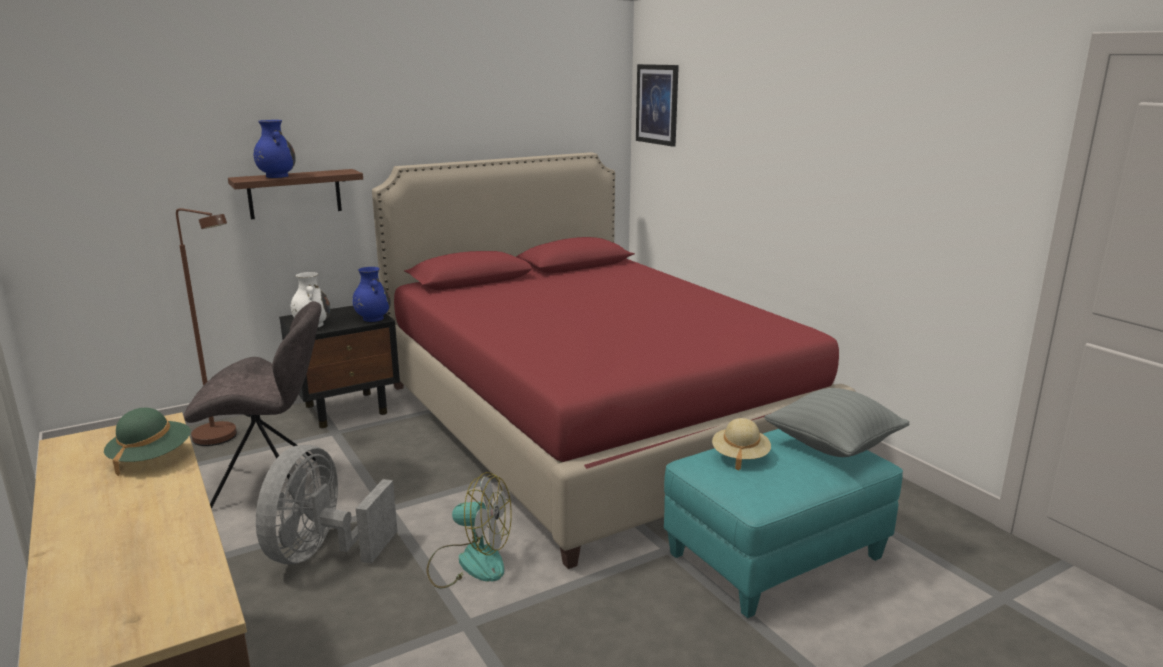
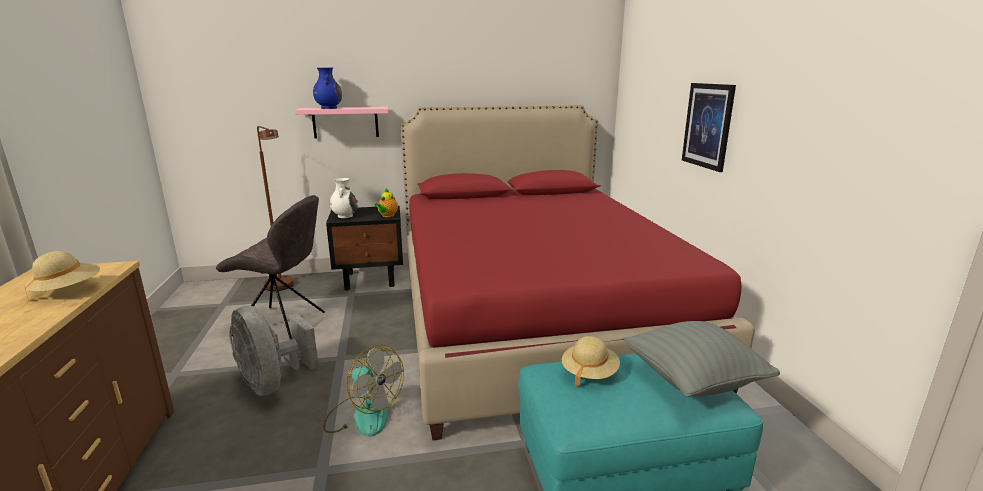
camera: 20 degrees right, 0 degrees up
(151, 458) = (67, 291): green hat -> beige hat
(294, 194) = (345, 122): brown shelf -> pink shelf
(322, 553) = (272, 383): grey fan -> grey fan turned 75 degrees counterclockwise
(373, 318) = (387, 216): blue vase -> teapot
(657, 104) = (635, 64): picture -> picture (708, 125)

